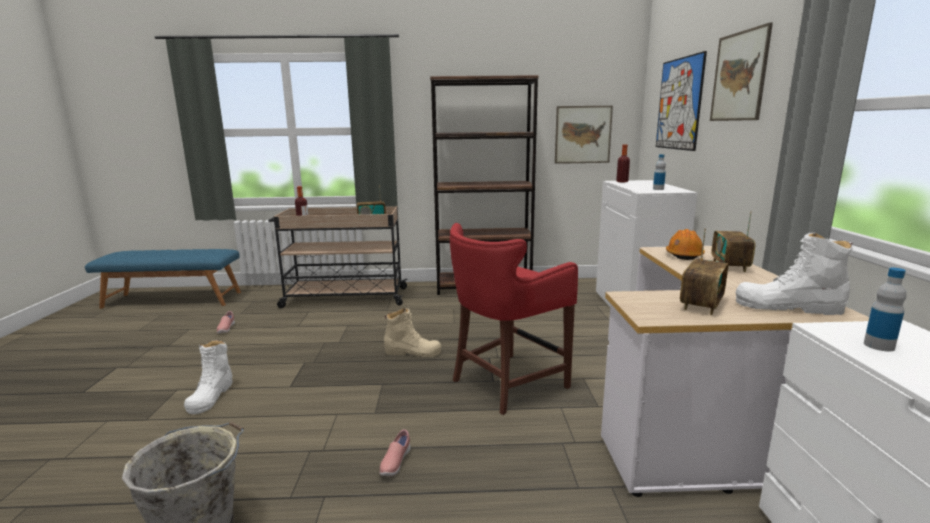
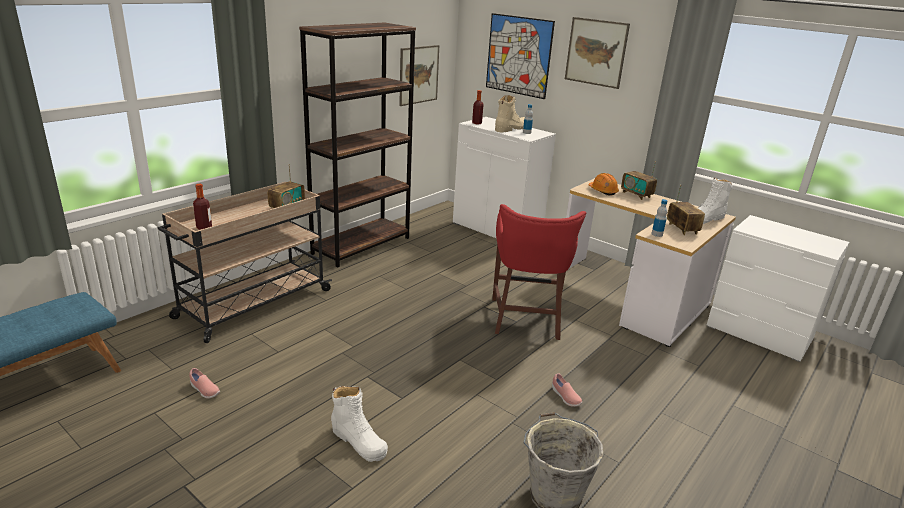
camera: 50 degrees left, 10 degrees up
(413, 352) = (429, 326): beige boot -> beige boot (511, 129)
(879, 346) = (768, 232): bottle -> bottle (657, 234)

